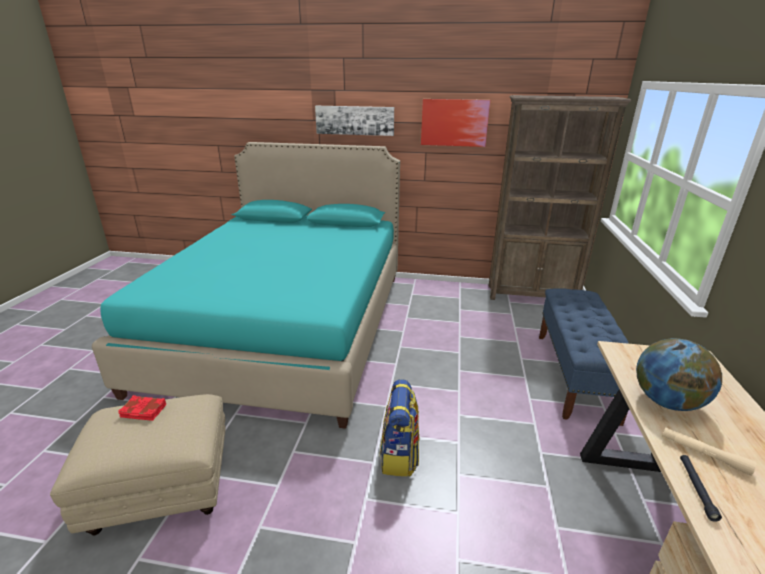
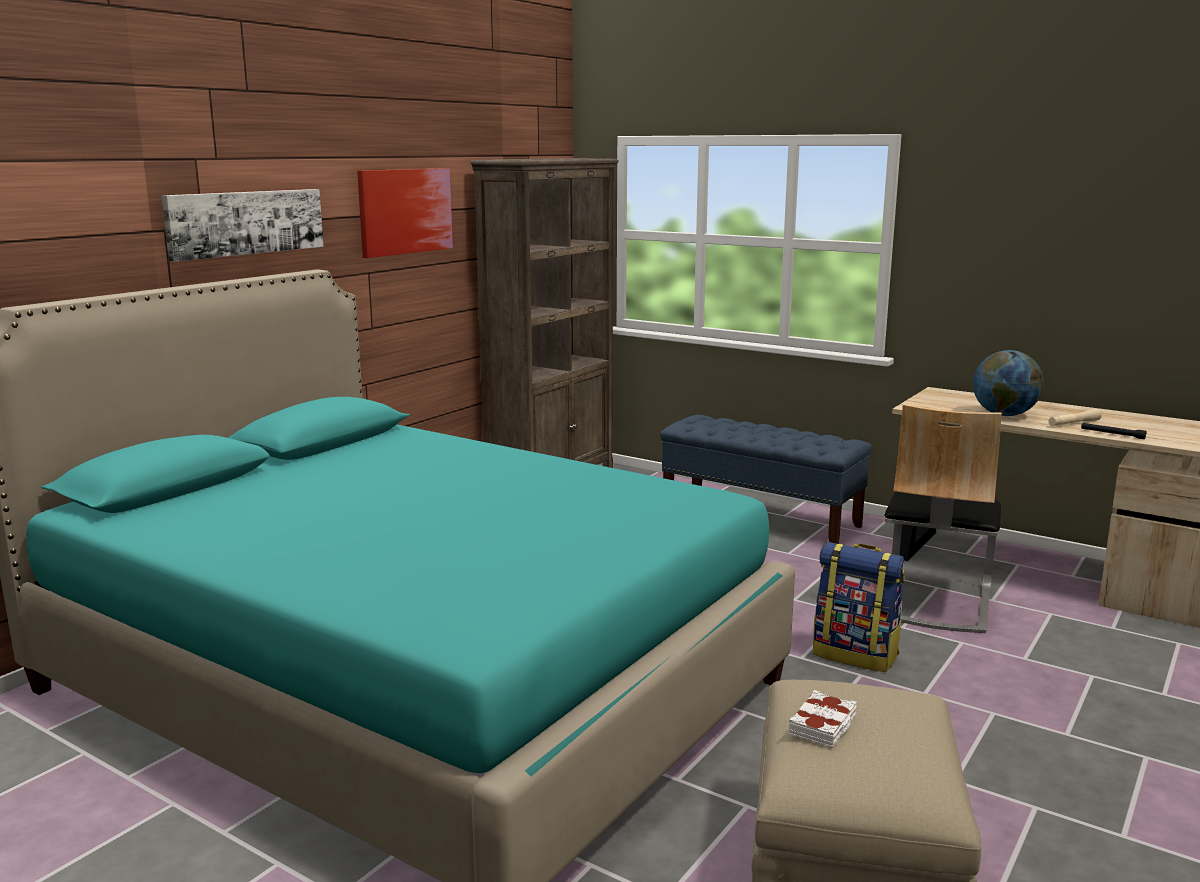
camera: 65 degrees left, 10 degrees down
(143, 411) = (823, 725): red book -> white book
(519, 487) = (933, 601): none -> chair

